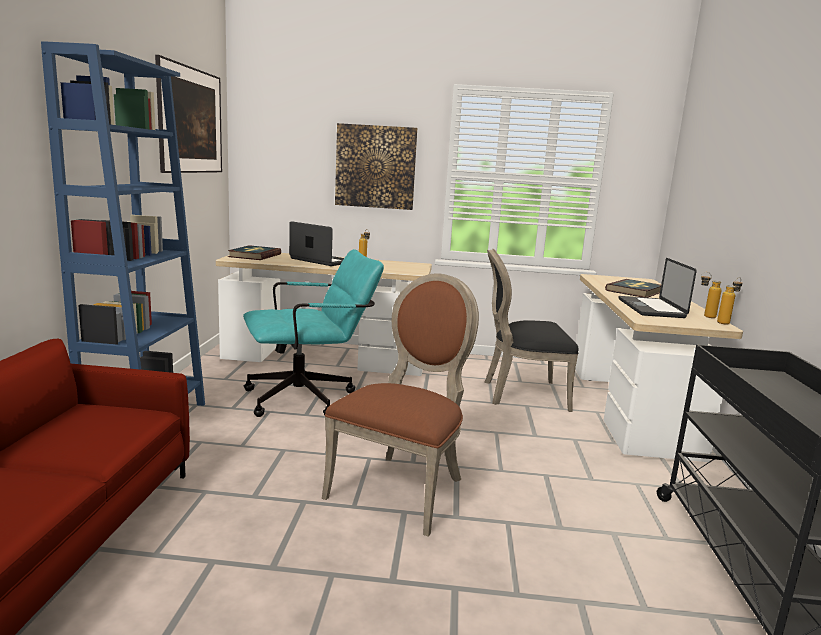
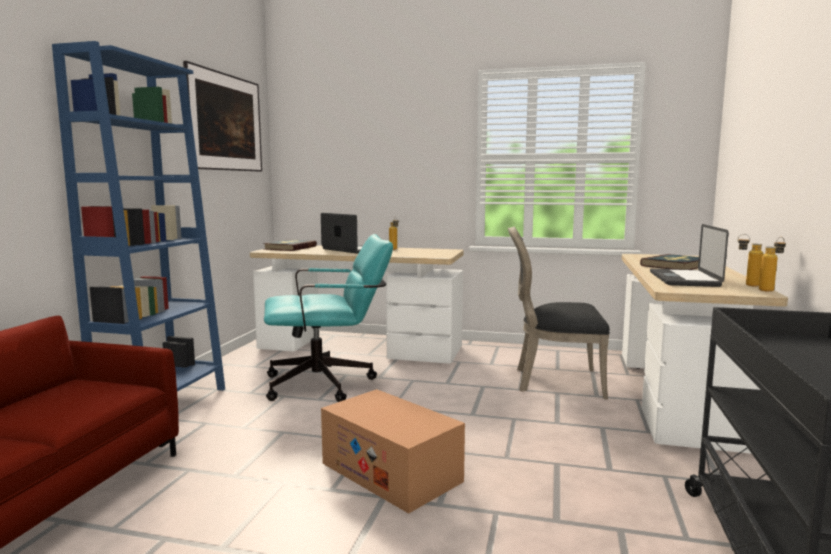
camera: 10 degrees right, 5 degrees down
(375, 167) = (406, 157): picture -> none
(402, 487) = (391, 472): brown chair -> cardboard box

